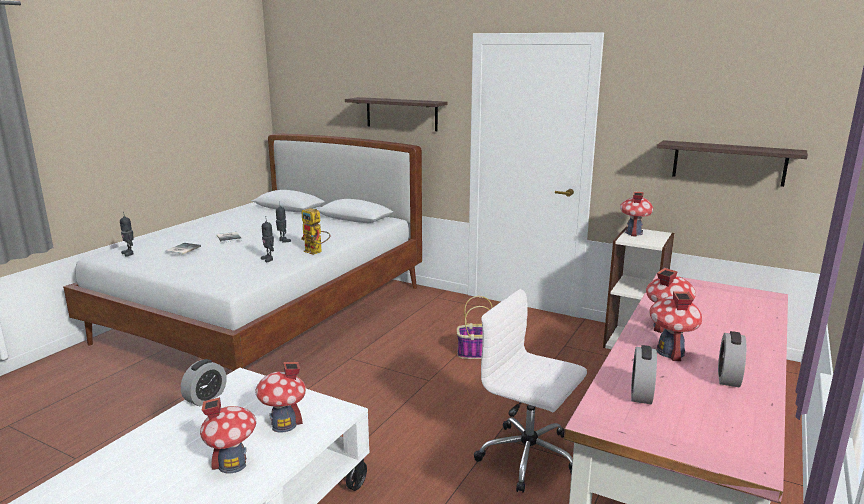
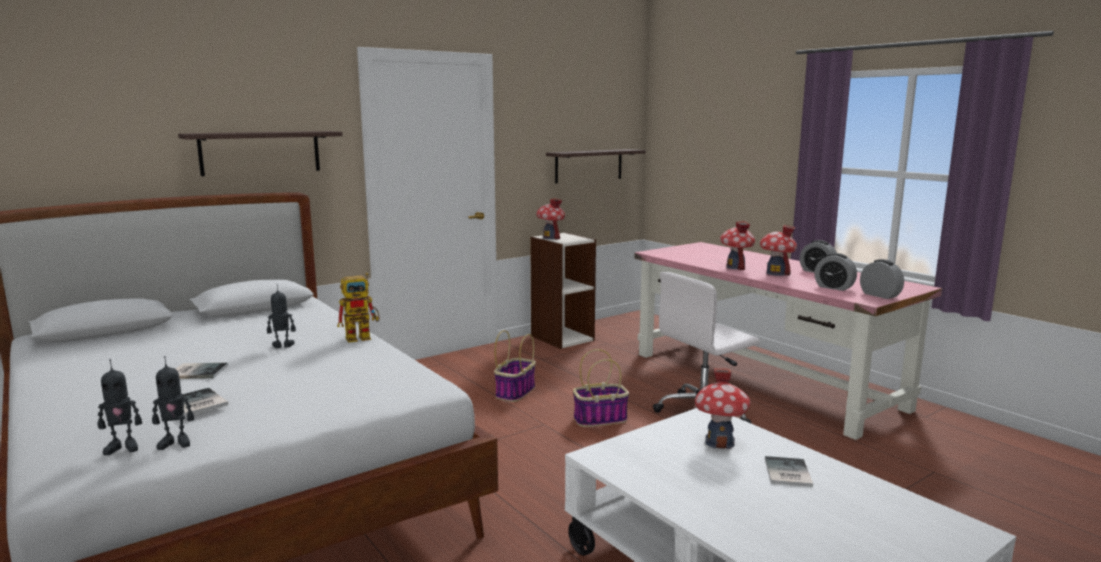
camera: 65 degrees left, 5 degrees down
(205, 398) = (633, 479): alarm clock -> alarm clock (879, 295)
(232, 464) = (786, 473): toy house -> book
(268, 259) = (352, 359): toy robot -> toy robot (176, 443)
(461, 403) = (600, 419): none -> basket

